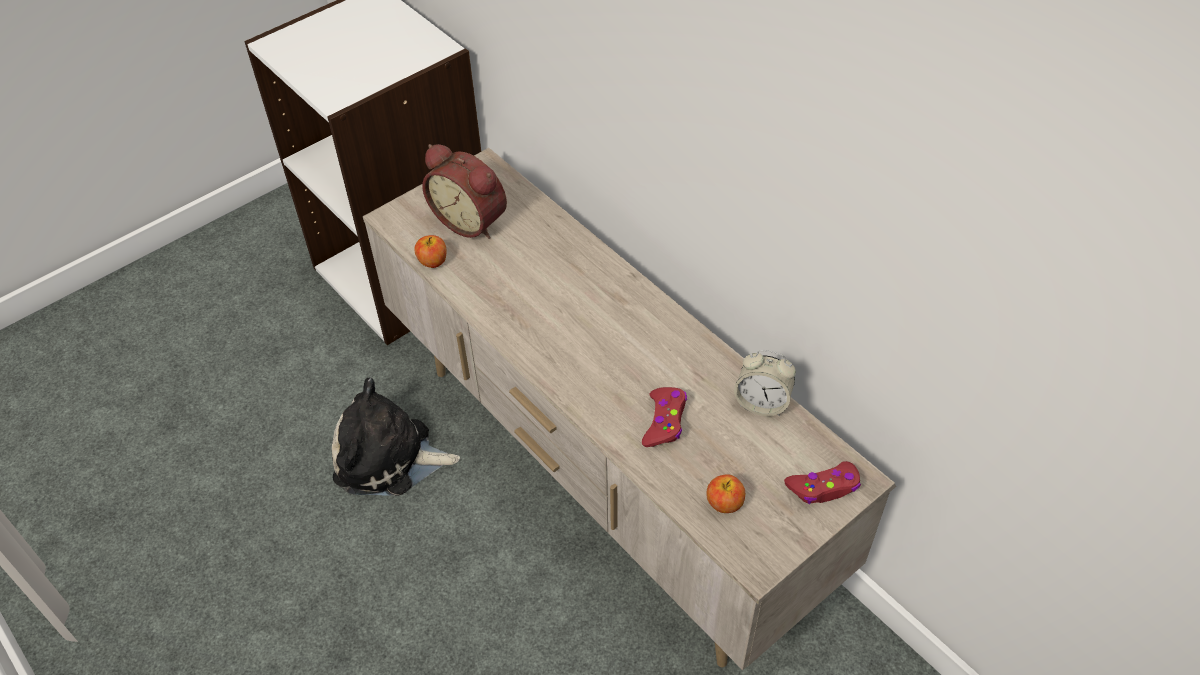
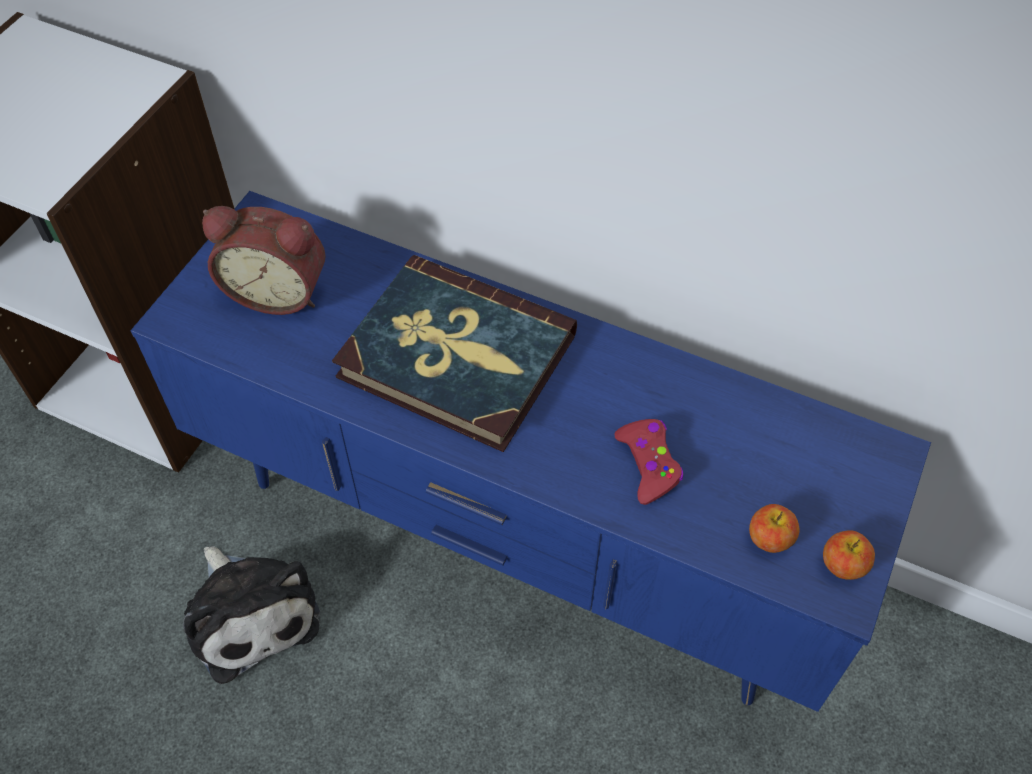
camera: 25 degrees left, 5 degrees up
(389, 458) = (250, 612): plush toy -> plush toy turned 105 degrees counterclockwise
(432, 261) = (257, 360): apple -> apple (843, 565)
(568, 303) = (456, 357): none -> book
(603, 479) = (516, 540): beige tv stand -> blue tv stand
(762, 403) = (743, 401): alarm clock -> none
(824, 488) = (863, 477): red game controller -> none

